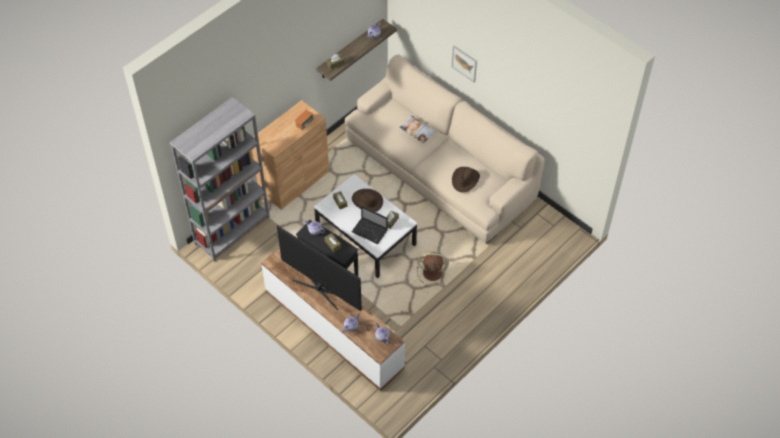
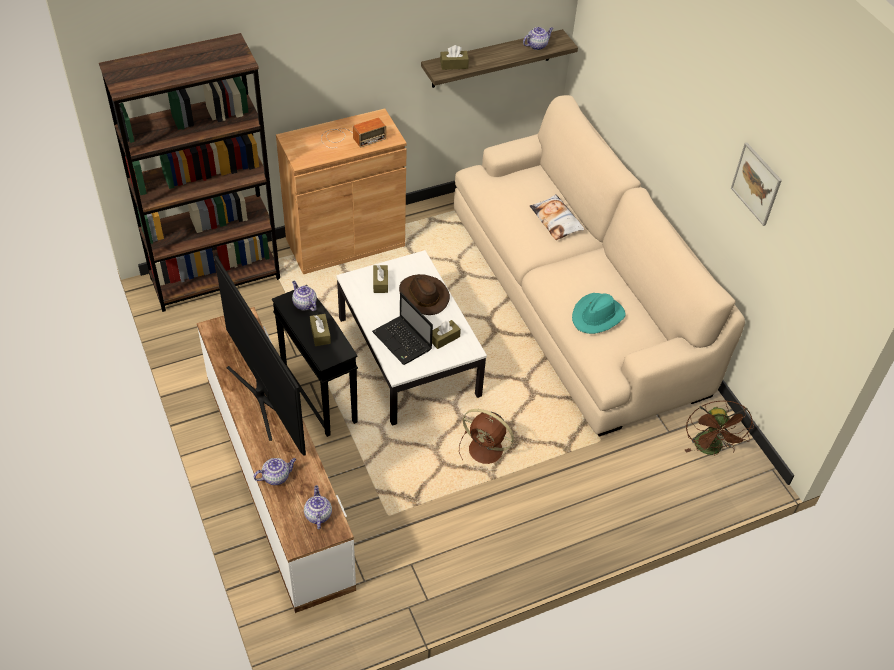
camera: 20 degrees right, 5 degrees down
(232, 230) = (215, 278): grey bookcase -> brown bookcase
(464, 63) = (661, 121): picture -> picture (756, 184)
(465, 180) = (597, 316): brown hat -> turquoise hat
(545, 229) = (710, 449): none -> brown fan

